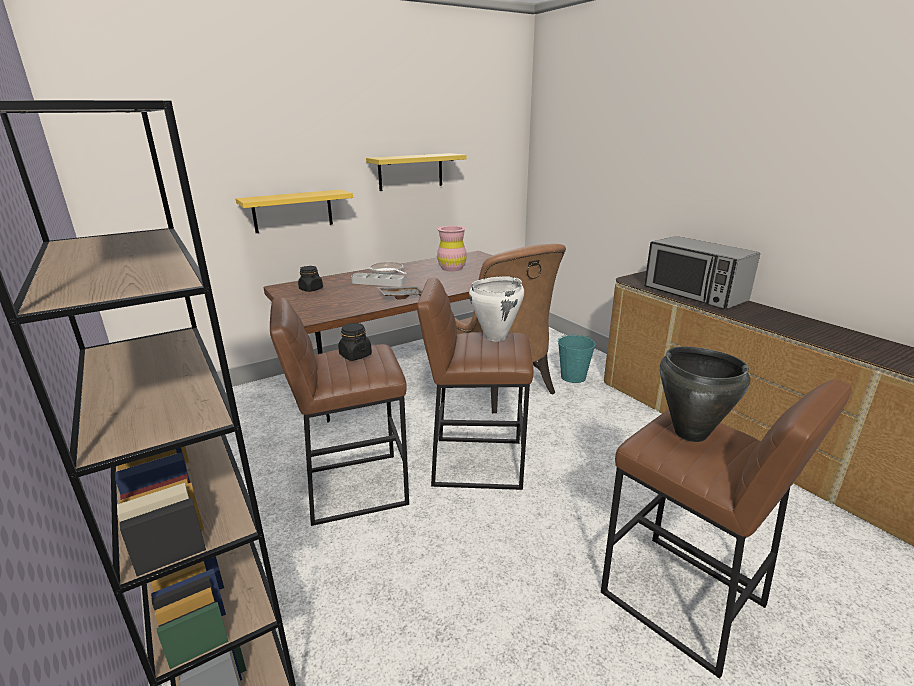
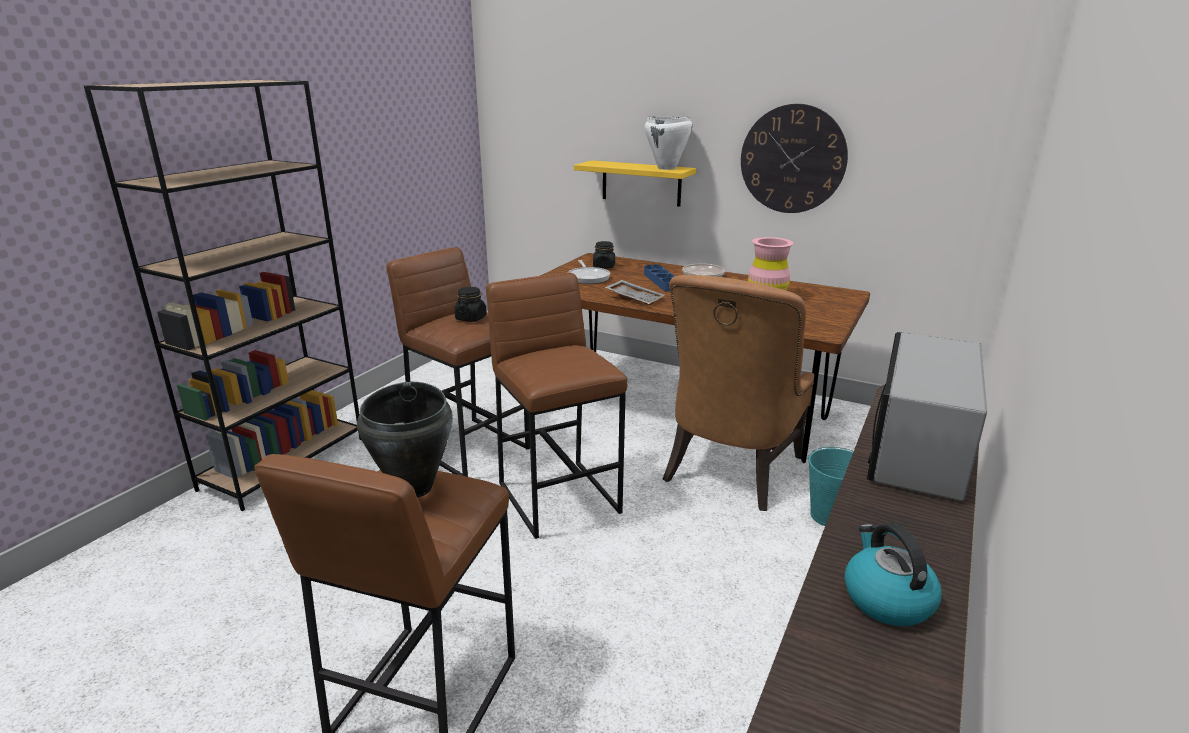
camera: 60 degrees right, 0 degrees up
(327, 299) = (588, 277): none -> frying pan
(378, 283) = (661, 281): grey tray -> blue tray
(410, 171) = (792, 159): yellow shelf -> wall clock
(496, 337) = (573, 358): white cooking pot -> white cooking pot (667, 168)
(830, 335) = (886, 599): none -> kettle

